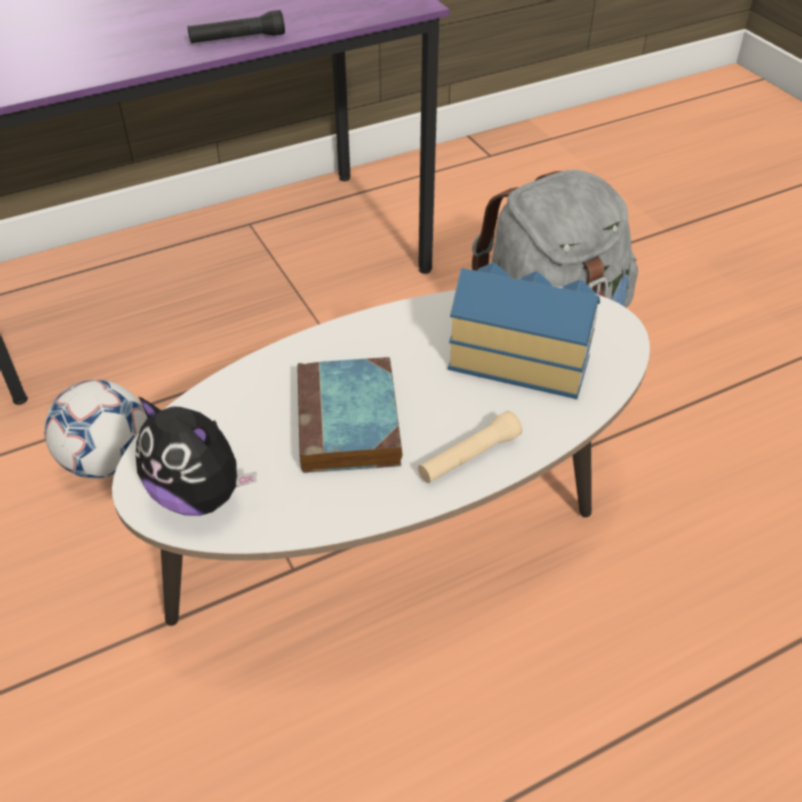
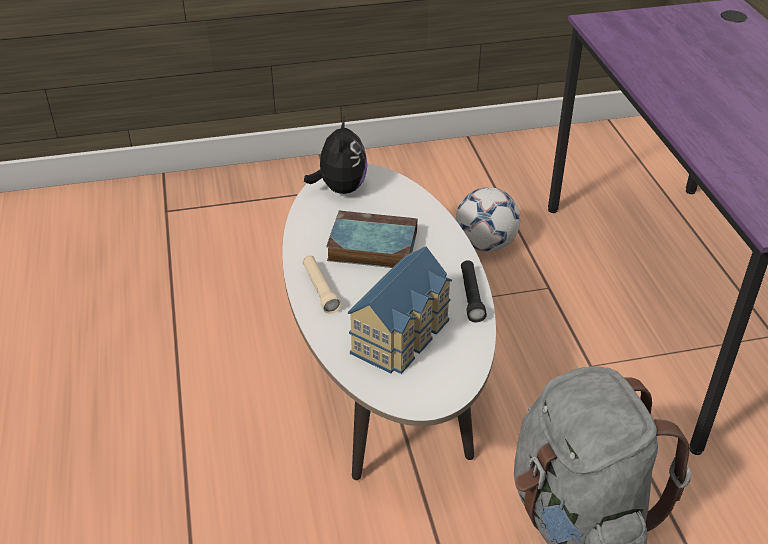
camera: 105 degrees right, 5 degrees down
(200, 495) = (340, 188): plush toy -> plush toy turned 135 degrees clockwise
(237, 39) = (690, 129): black flashlight -> black flashlight (471, 296)

